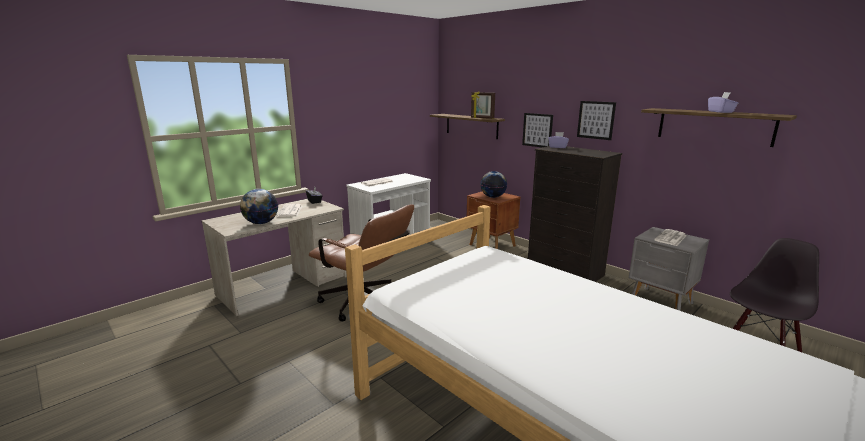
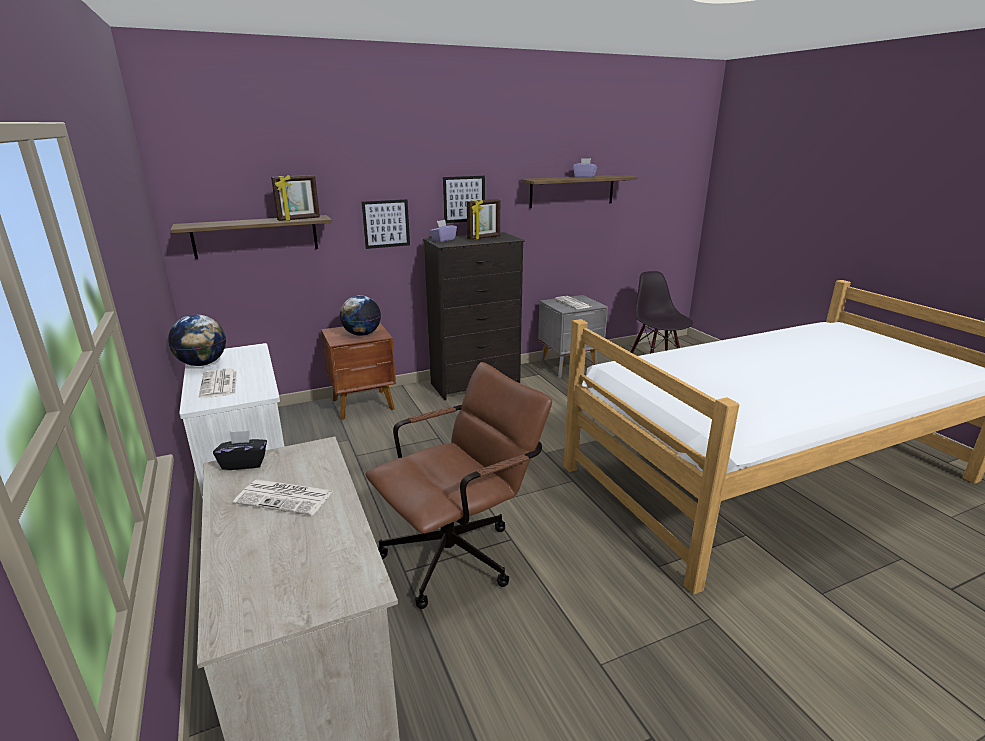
camera: 70 degrees left, 5 degrees up
(261, 223) = (341, 541): globe -> globe (202, 364)
(585, 151) = (484, 238): none -> picture frame

